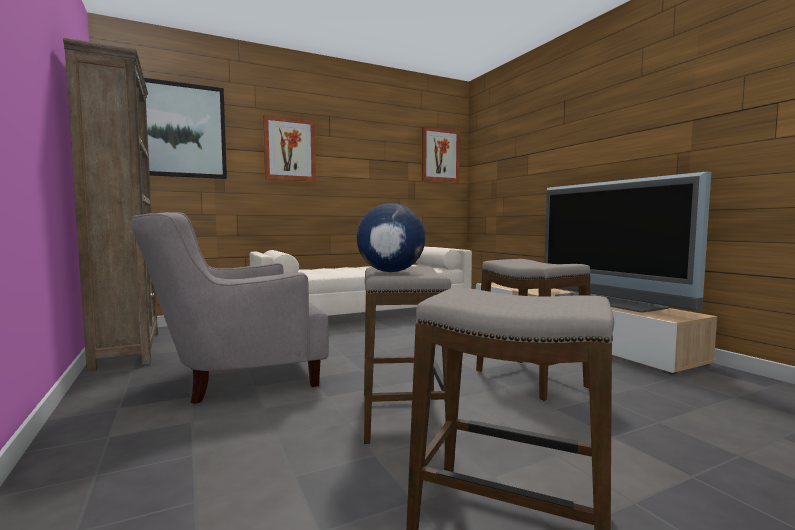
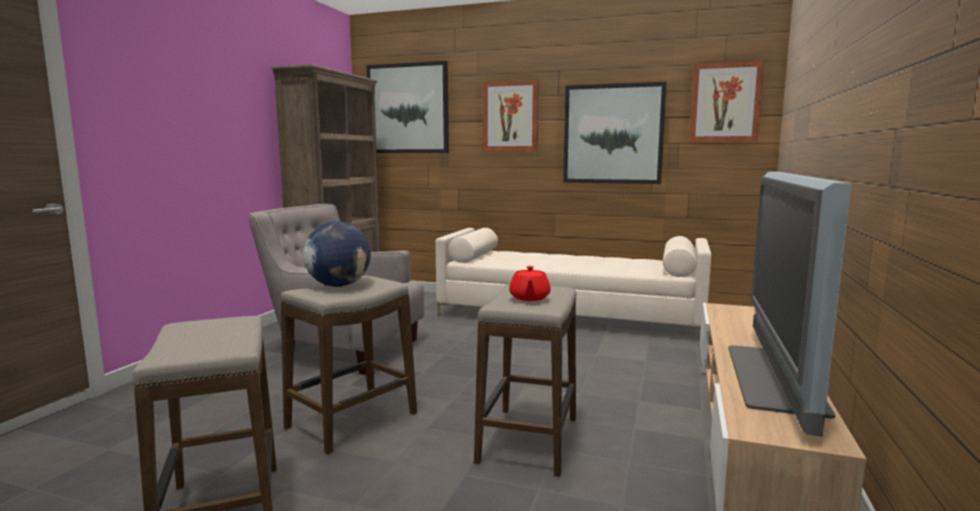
camera: 45 degrees right, 5 degrees up
(373, 171) = (613, 134): none -> picture
(536, 262) = (529, 298): none -> red teapot

